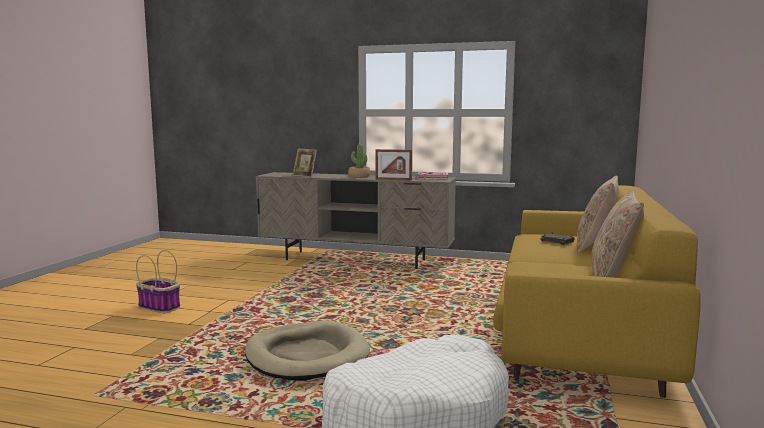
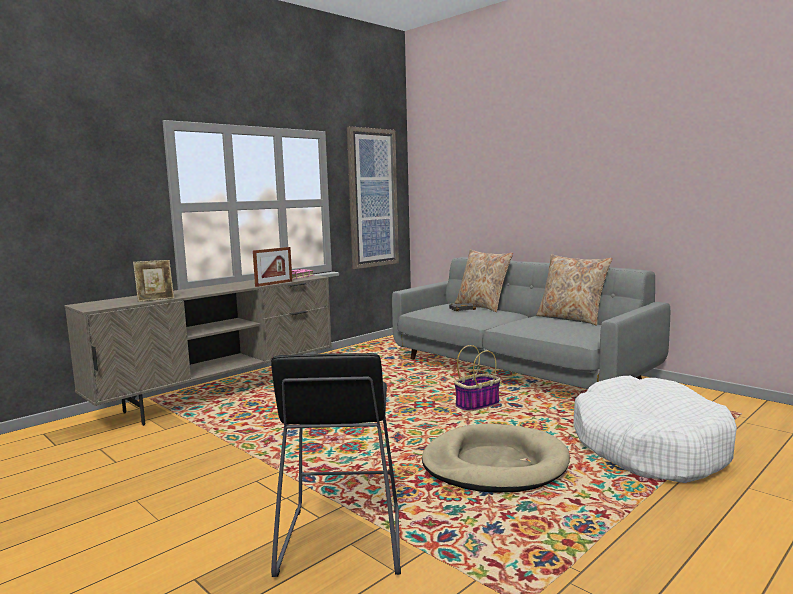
camera: 60 degrees left, 0 degrees up
(160, 307) = (214, 533): basket -> basket (477, 405)
(161, 335) = (341, 541): none -> black stool
(359, 177) = (220, 288): potted plant -> none
(576, 110) = (372, 198): none -> picture
(577, 328) = (517, 370): yellow sofa -> grey sofa

